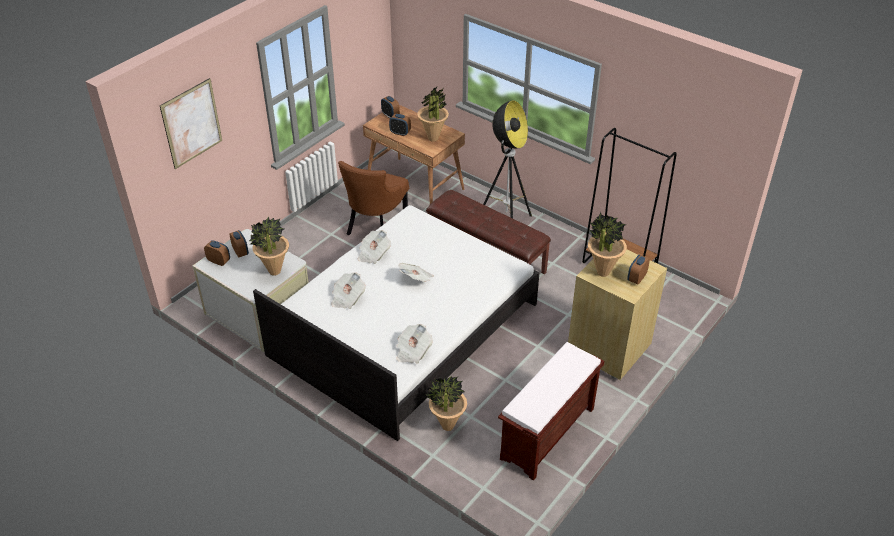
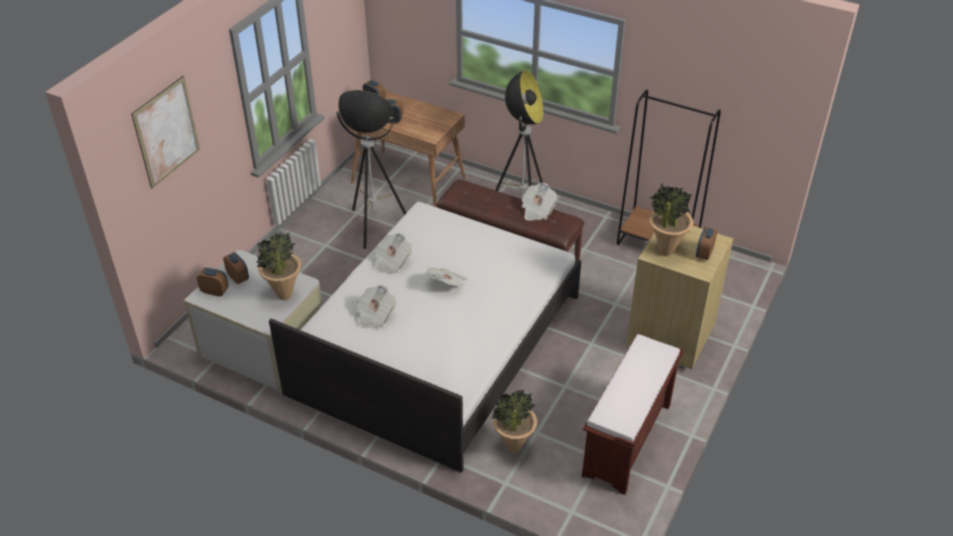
camera: 10 degrees left, 0 degrees up
(376, 222) = (374, 226): brown chair -> floor lamp
(412, 351) = (466, 367): newspaper -> newspaper (537, 210)
(433, 138) = (430, 123): potted plant -> none

